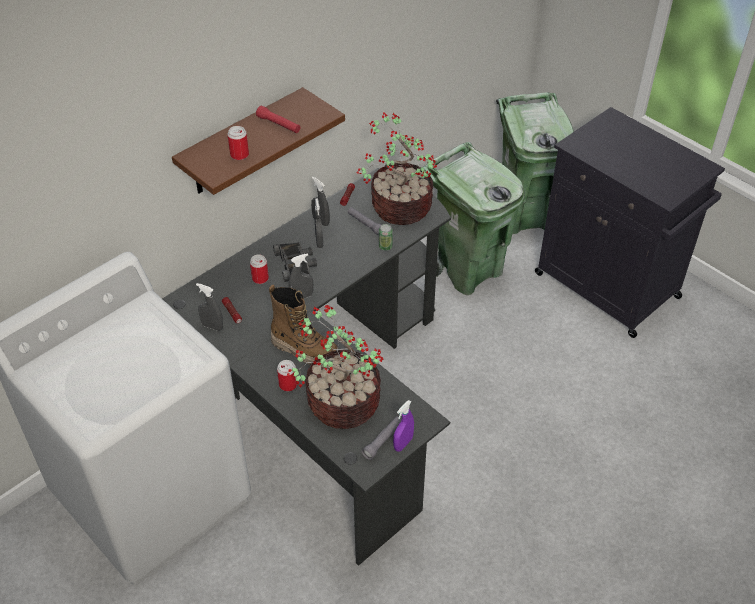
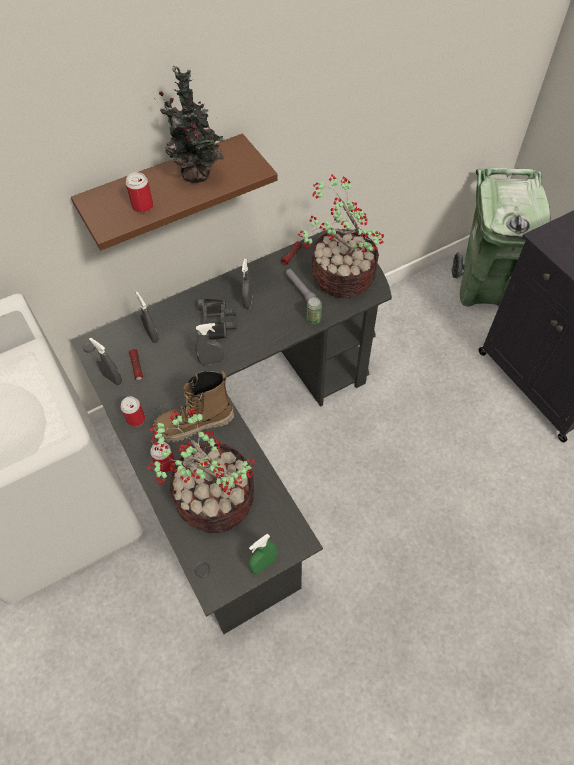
camera: 15 degrees right, 10 degrees up
(260, 278) = (176, 333): can -> can (136, 419)
(279, 125) = (199, 175): red flashlight -> potted plant
(305, 350) = (195, 425): boot -> boot turned 120 degrees clockwise
(321, 221) = (256, 278): grey spray bottle -> grey spray bottle (152, 335)
(383, 440) = (243, 556): grey flashlight -> none
(403, 443) = (263, 564): purple spray bottle -> green spray bottle
(467, 271) = (412, 337): green trash can -> none

